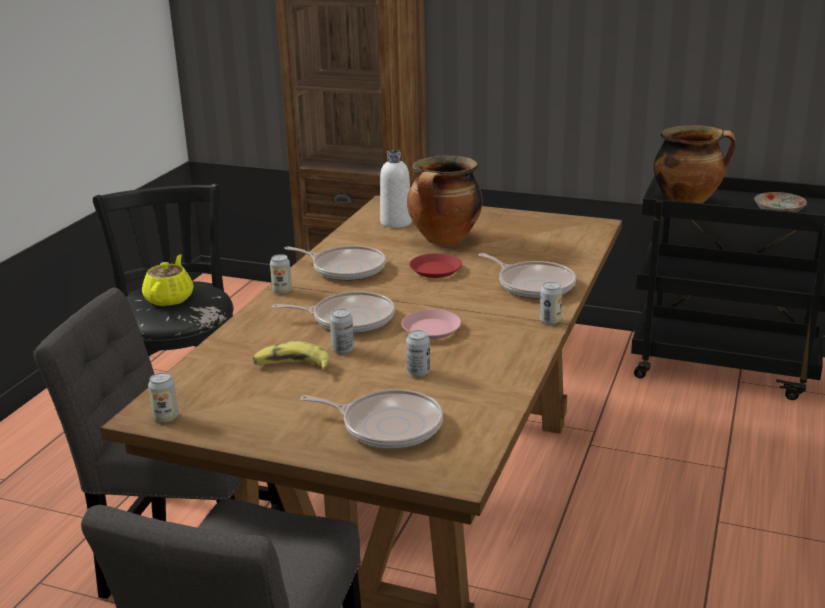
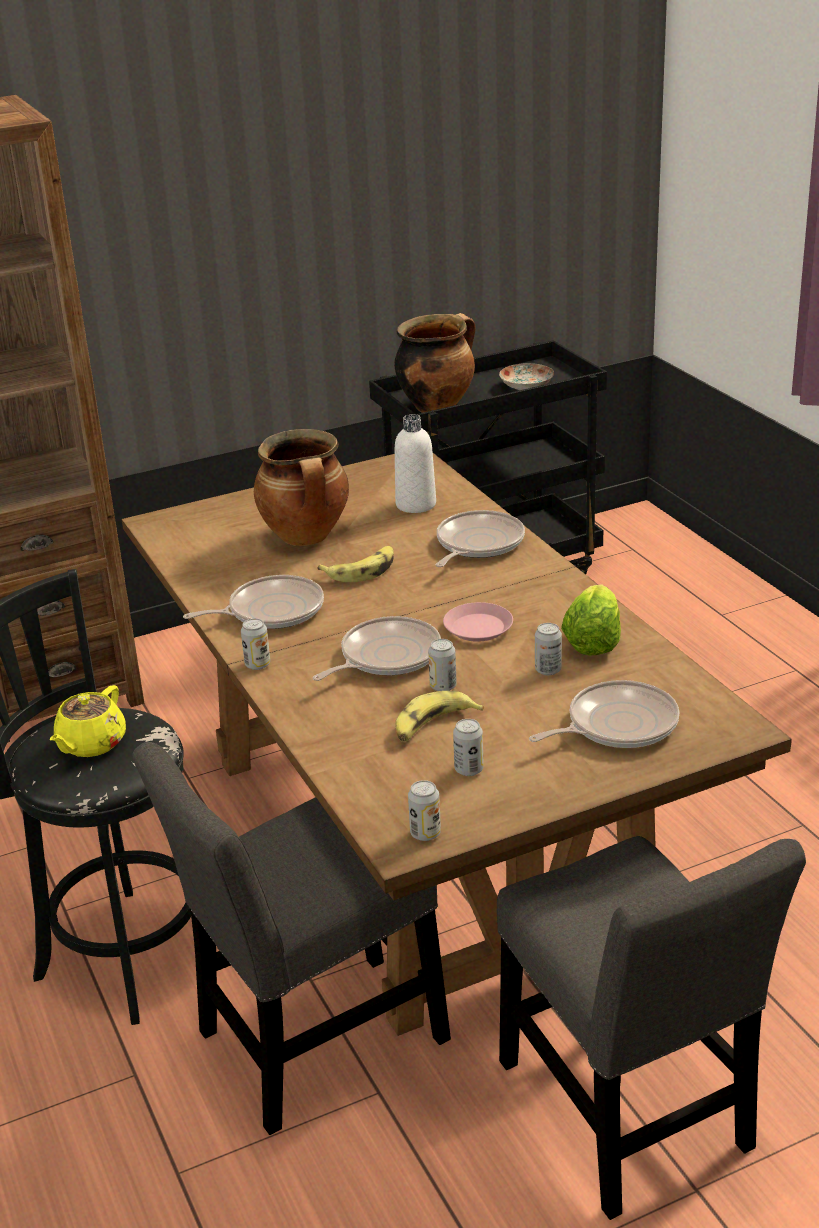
camera: 45 degrees left, 5 degrees up
(170, 298) = (90, 744): yellow teapot -> yellow teapot turned 120 degrees counterclockwise
(396, 222) = (215, 540): white bottle -> white bottle (416, 505)
(435, 270) = (362, 571): red plate -> banana
(480, 372) = (592, 642): none -> lettuce
(533, 285) = (477, 544): frying pan -> frying pan turned 60 degrees counterclockwise
(550, 321) = (556, 570): can -> can (469, 769)

